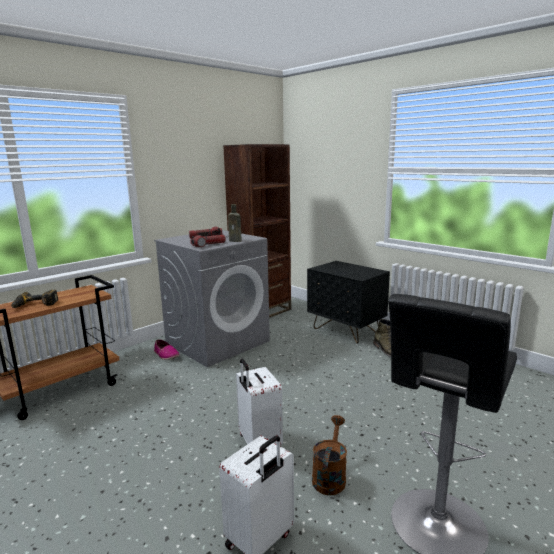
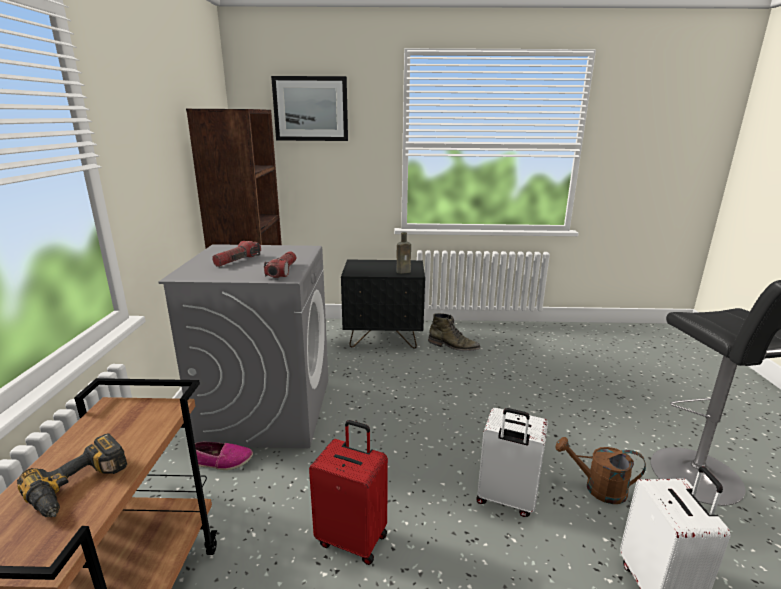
camera: 45 degrees left, 5 degrees up
(161, 411) = (353, 538): none -> red suitcase
(236, 241) = (298, 257): brown bottle -> brown bottle (404, 271)
(327, 142) = (311, 109): none -> picture
(330, 476) = (597, 488): brown watering can -> brown watering can turned 45 degrees counterclockwise

